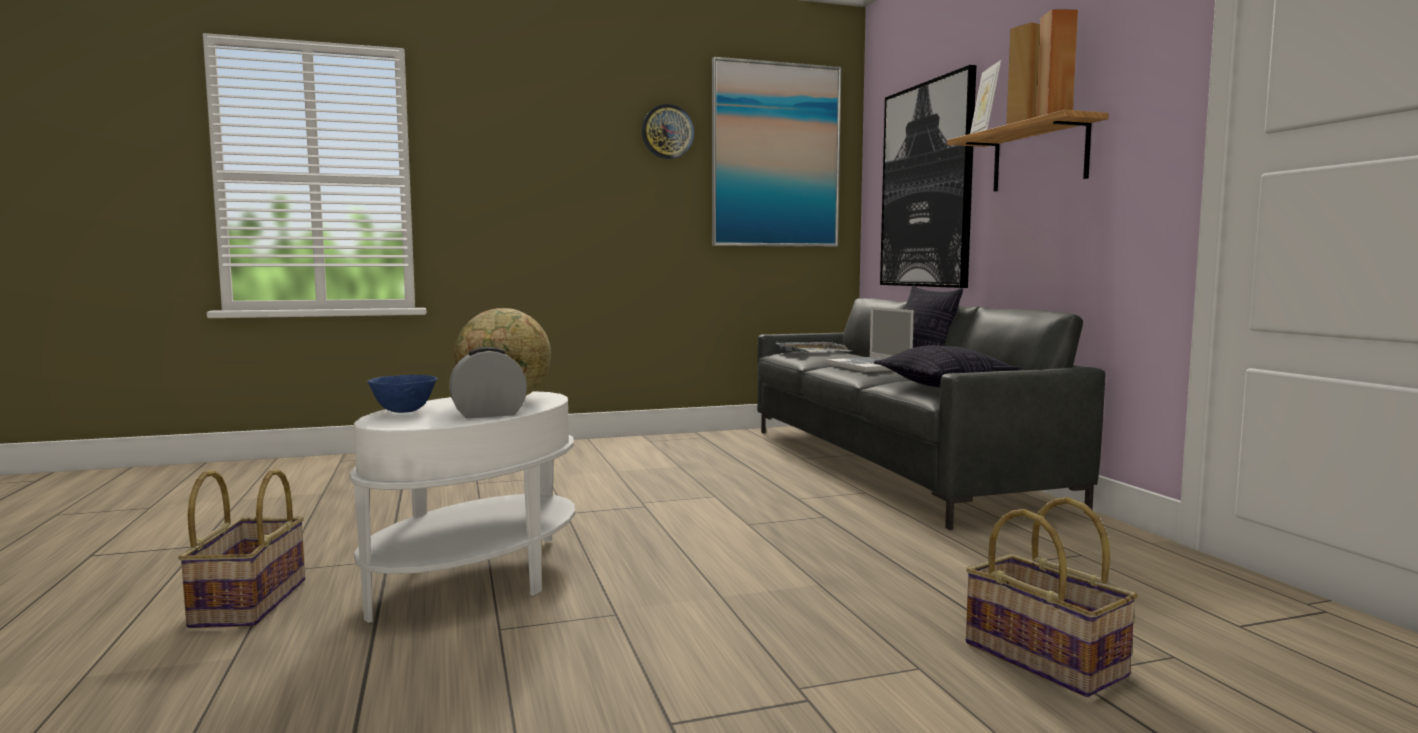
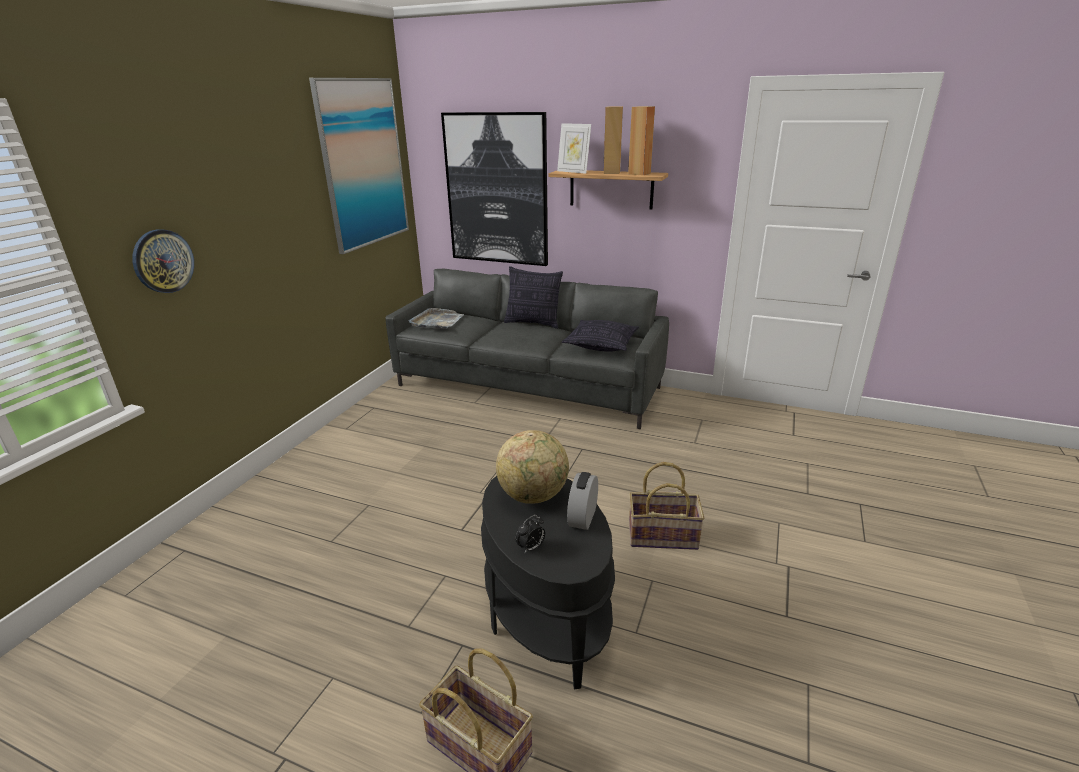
camera: 50 degrees left, 20 degrees up
(404, 411) = (531, 548): blue bowl -> alarm clock
(475, 579) = (545, 614): white side table -> black side table
(667, 131) = (291, 158): wall clock -> wall clock (163, 261)
(870, 367) = (516, 333): laptop -> none
(1046, 659) = (791, 489): basket -> basket (663, 535)

